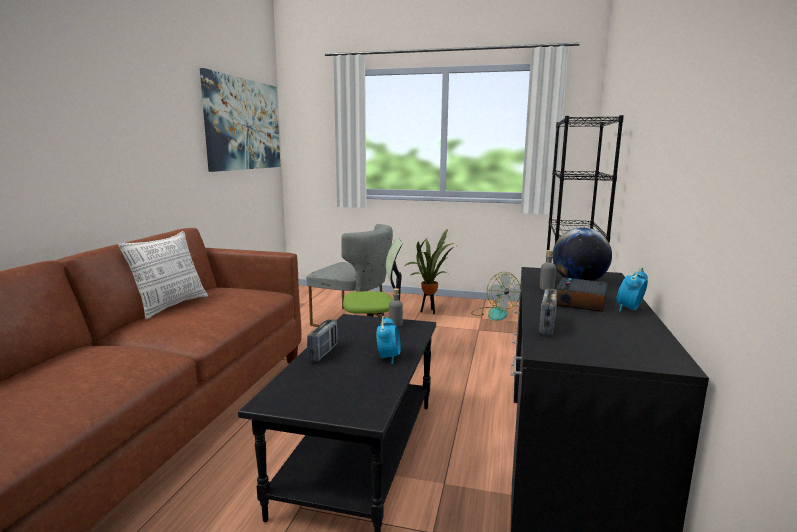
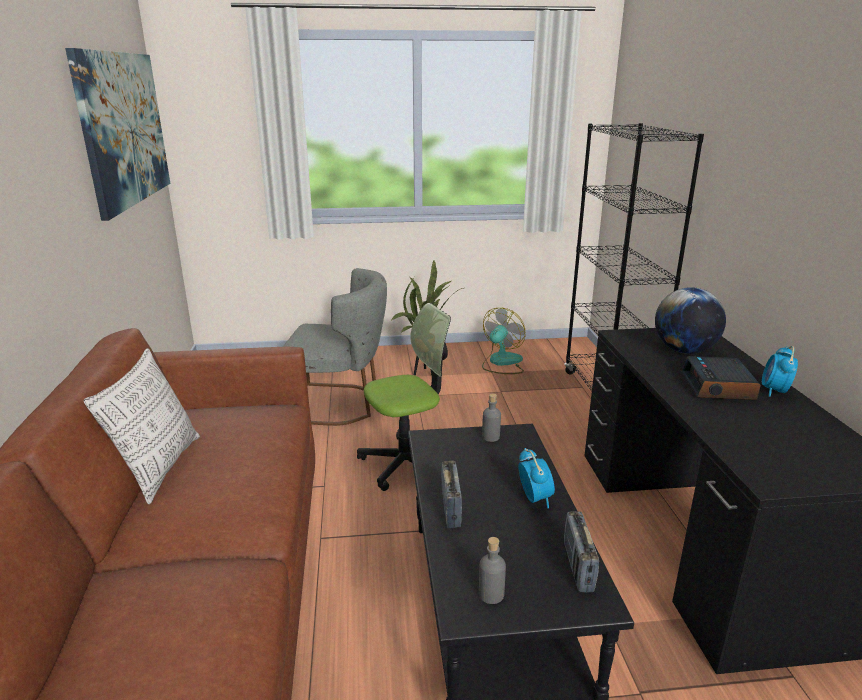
camera: 20 degrees left, 10 degrees up
(493, 313) = (501, 363): fan -> fan turned 105 degrees counterclockwise
(546, 288) = (663, 367): grey bottle -> grey bottle (491, 594)
(547, 326) = (730, 438): radio -> radio (578, 567)

